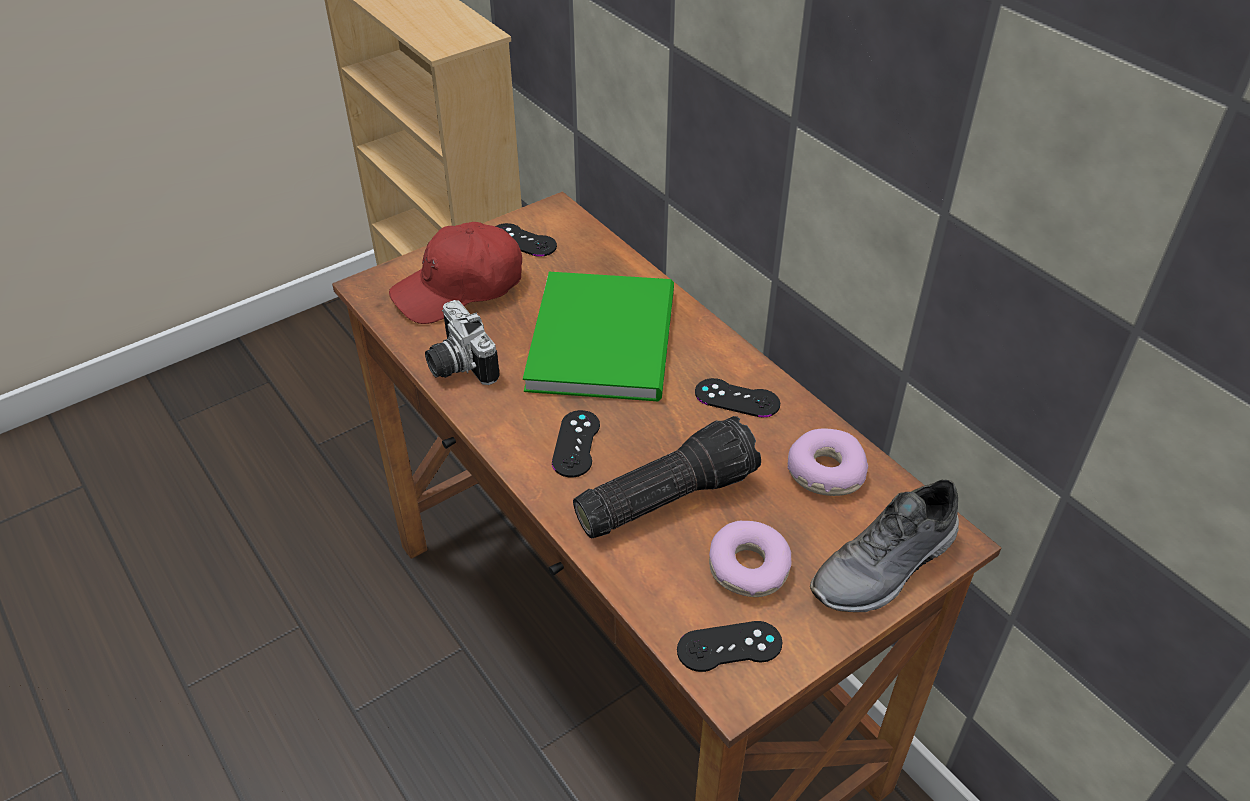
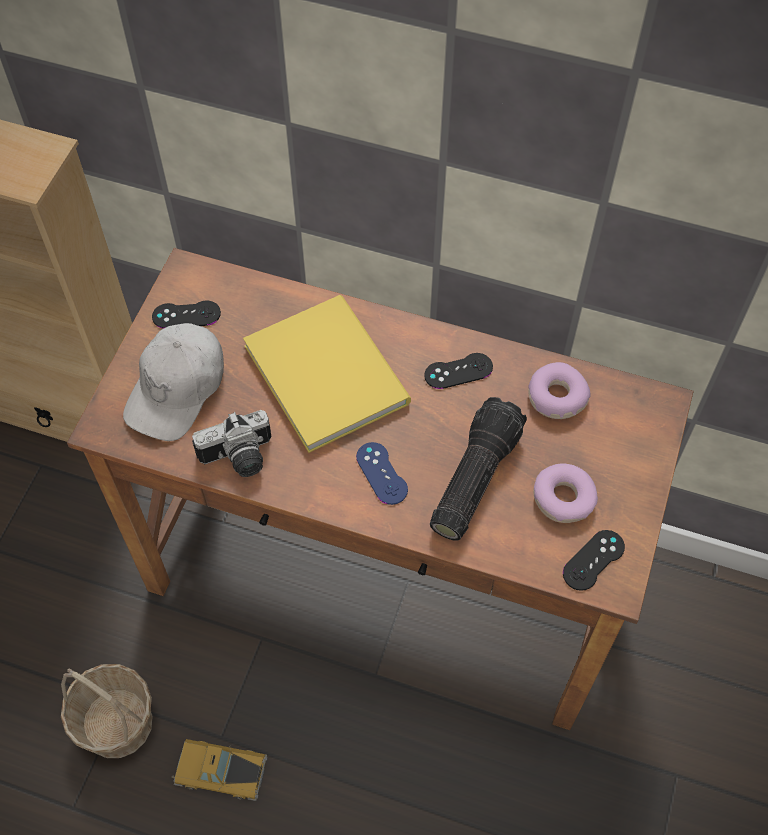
camera: 35 degrees left, 15 degrees up
(283, 639) = (117, 722): none -> basket
(327, 740) = (219, 770): none -> toy car
(457, 365) = (239, 459): camera -> camera turned 45 degrees counterclockwise
(459, 288) = (177, 389): red cap -> white cap
(576, 444) = (381, 473): black game controller -> blue game controller
(607, 336) = (327, 369): green book -> yellow book
(886, 567) = (641, 446): grey shoe -> none

